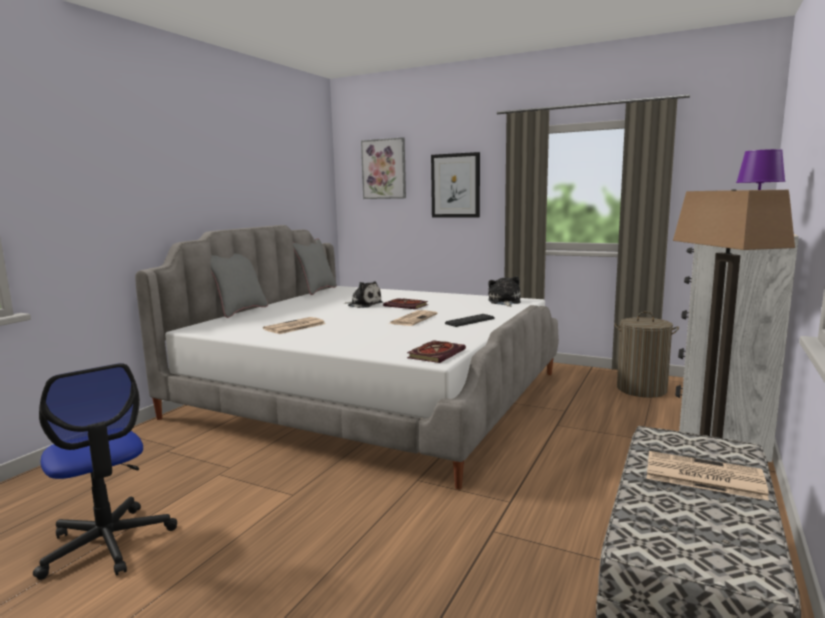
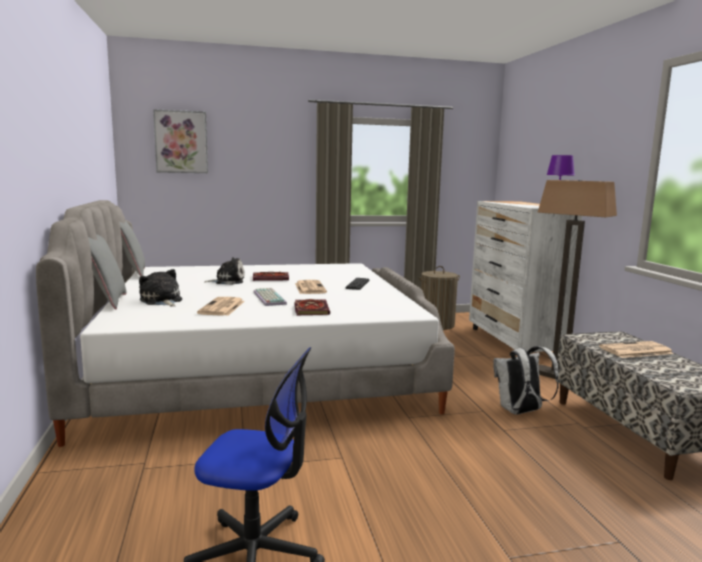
camera: 40 degrees left, 0 degrees up
(351, 323) = (268, 298): none -> keyboard
(436, 353) = (403, 310): book -> book (310, 309)
(455, 185) = (262, 163): picture -> none
(504, 302) = (340, 267): plush toy -> plush toy (161, 301)
(555, 519) = (520, 412): none -> white backpack

